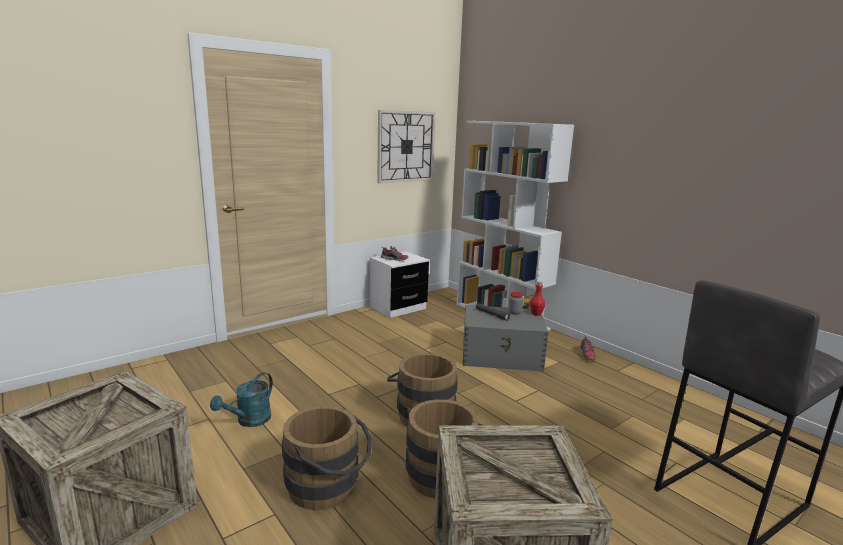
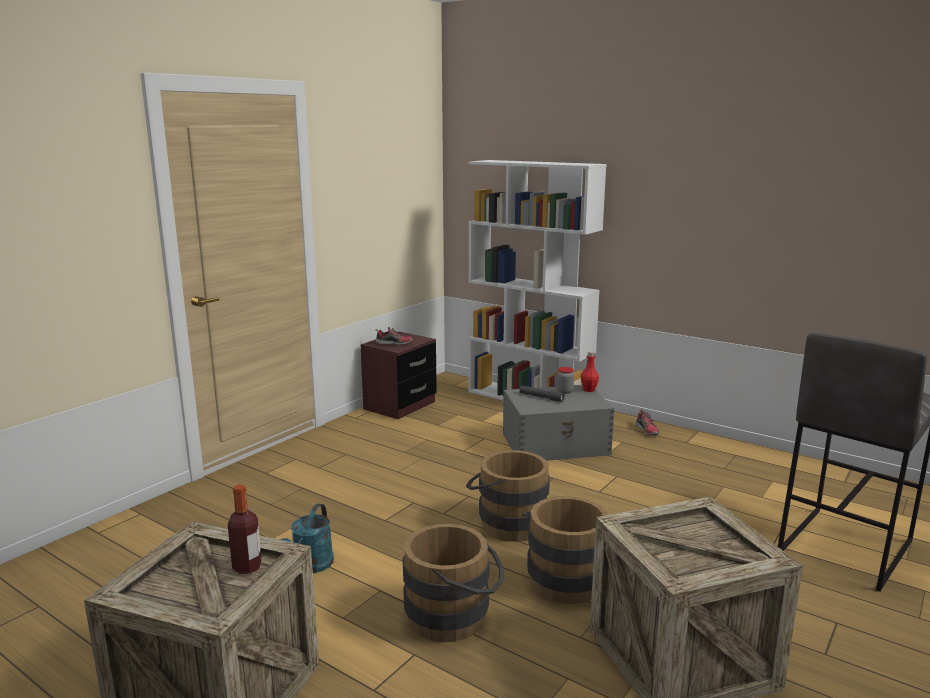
camera: 15 degrees left, 0 degrees up
(129, 414) = (247, 567): none -> bottle
(398, 308) = (400, 405): white nightstand -> brown nightstand
(406, 146) = (391, 197): wall clock -> none

